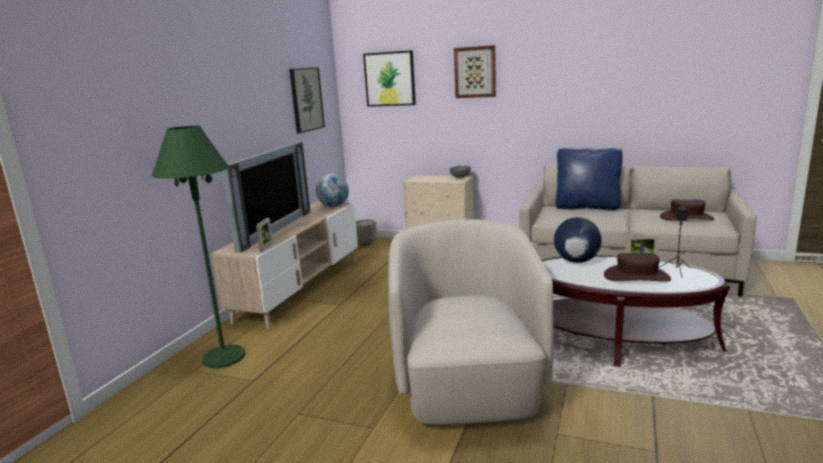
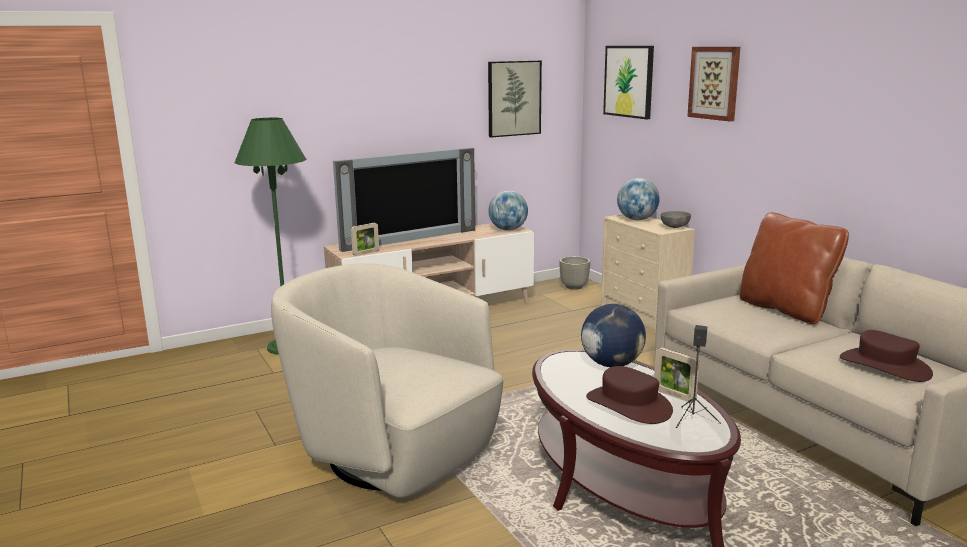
camera: 40 degrees right, 0 degrees up
(426, 178) = (637, 219): none -> globe
(469, 387) = (393, 453): beige armchair -> beige armchair turned 90 degrees counterclockwise
(587, 207) = (786, 309): blue pillow -> brown pillow

